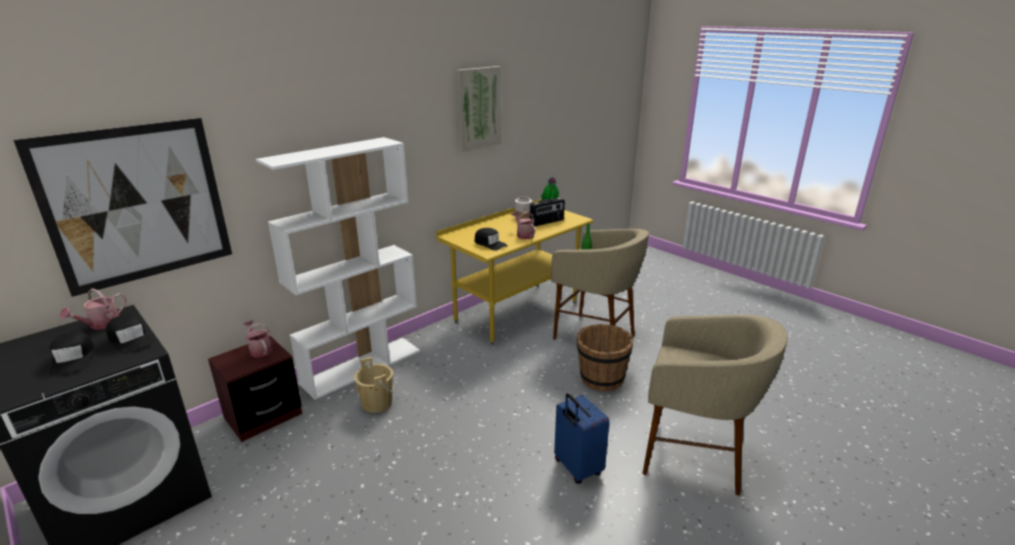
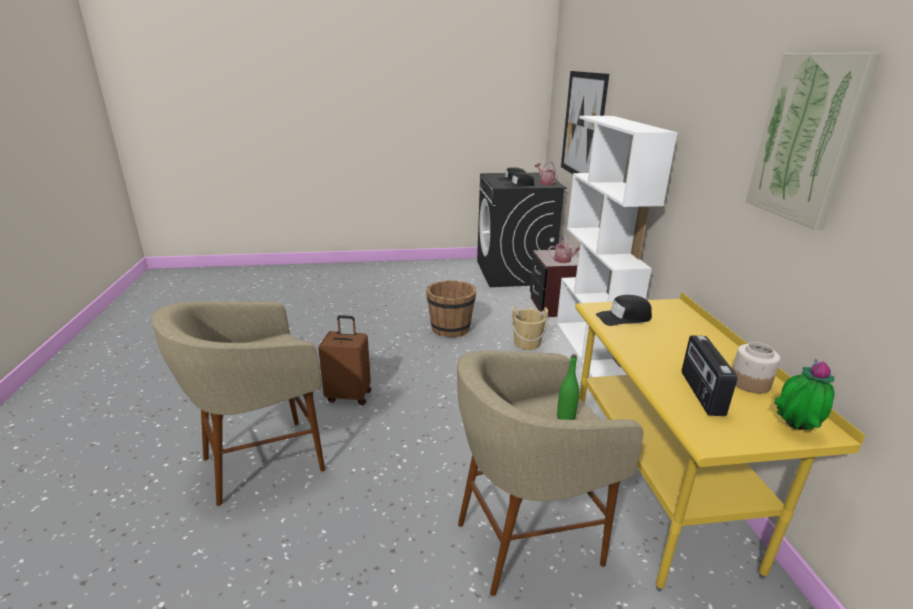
camera: 125 degrees right, 0 degrees up
(523, 235) = (643, 349): watering can -> none
(576, 468) = (349, 395): blue suitcase -> brown suitcase
(601, 379) = (430, 479): brown bucket -> brown bucket (450, 328)

